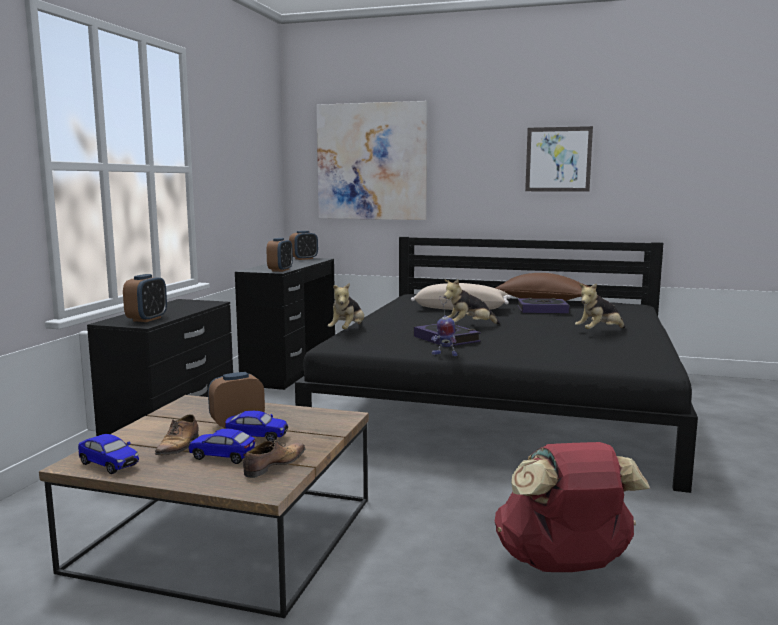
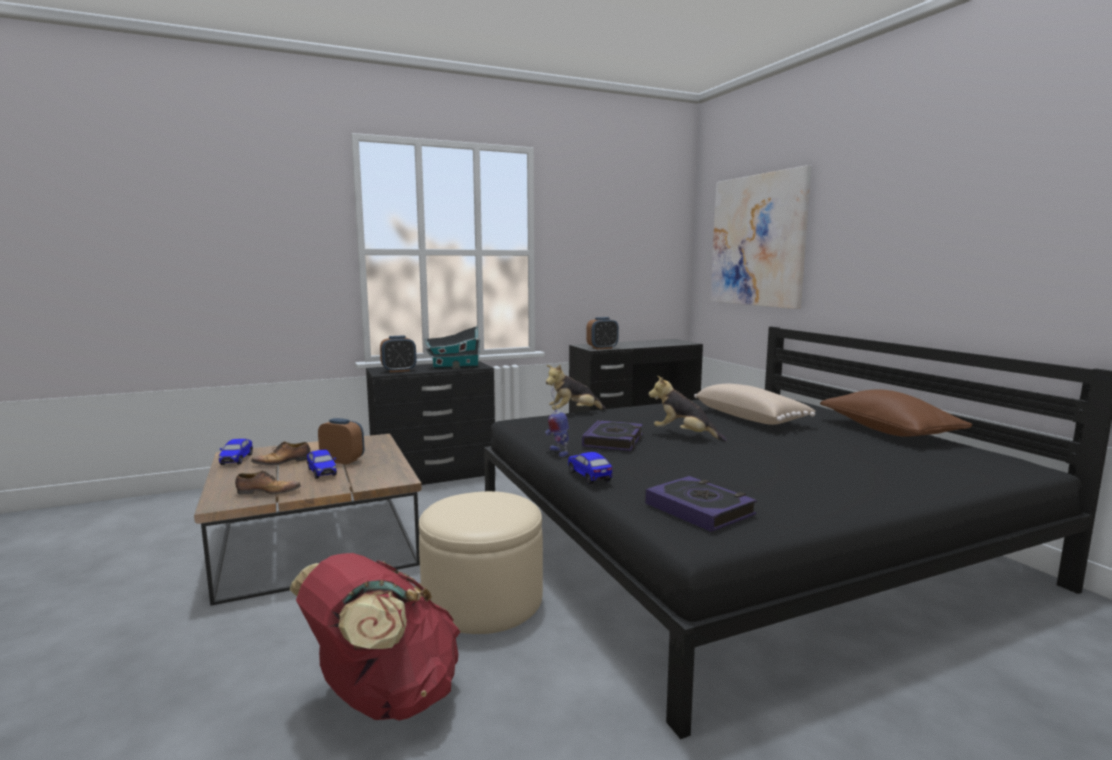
camera: 50 degrees right, 0 degrees up
(190, 307) = (453, 367): none -> toy house
(222, 456) = (274, 476): toy car -> toy car (589, 476)
(304, 259) = (674, 341): alarm clock -> none
(467, 495) = (483, 600): none -> beige ottoman
(542, 310) = (833, 439): book -> book (699, 509)
(558, 159) = (959, 230): picture -> none
(599, 332) = (807, 481): plush toy -> none

